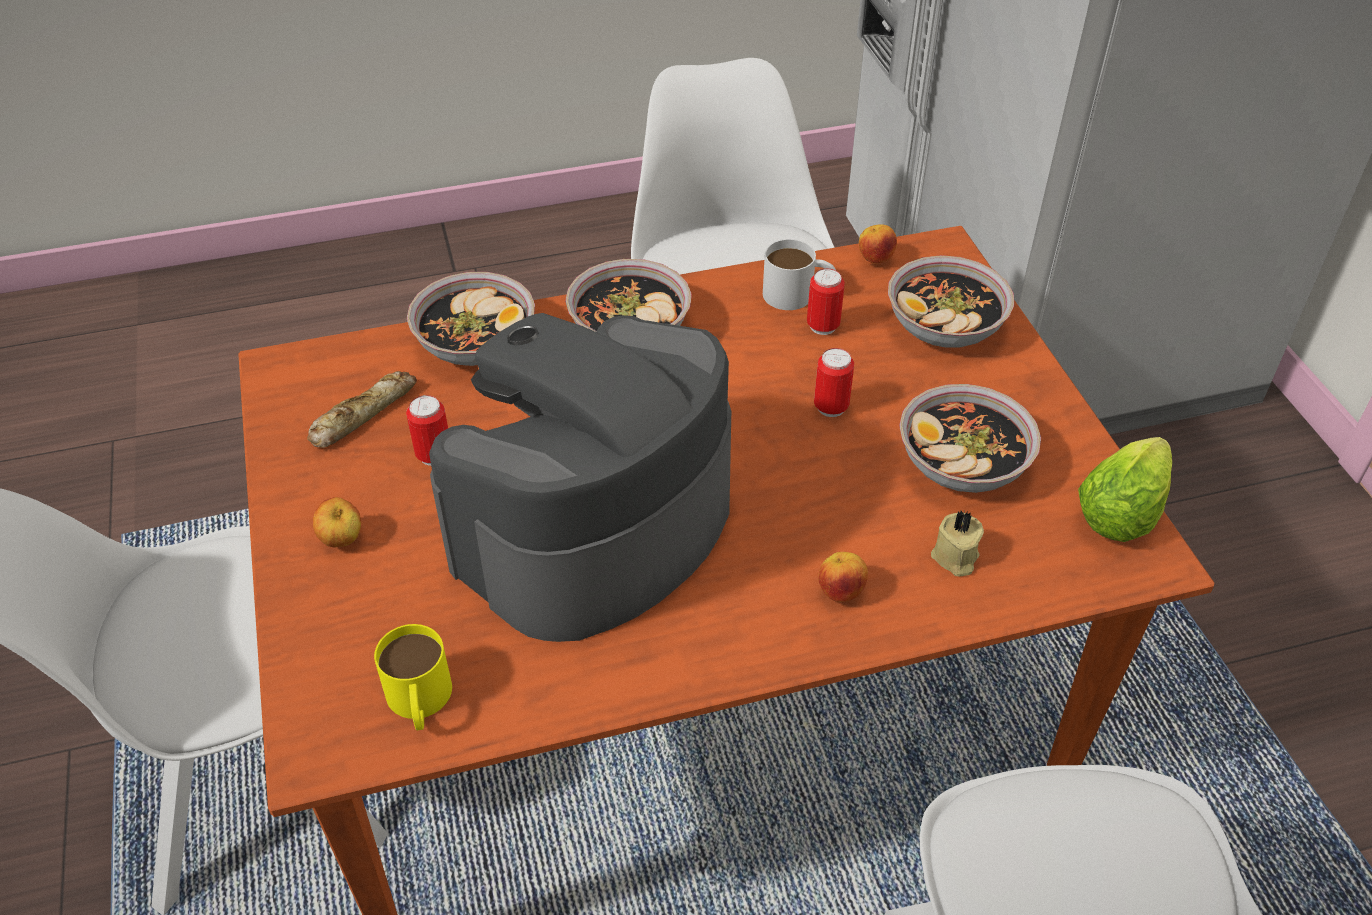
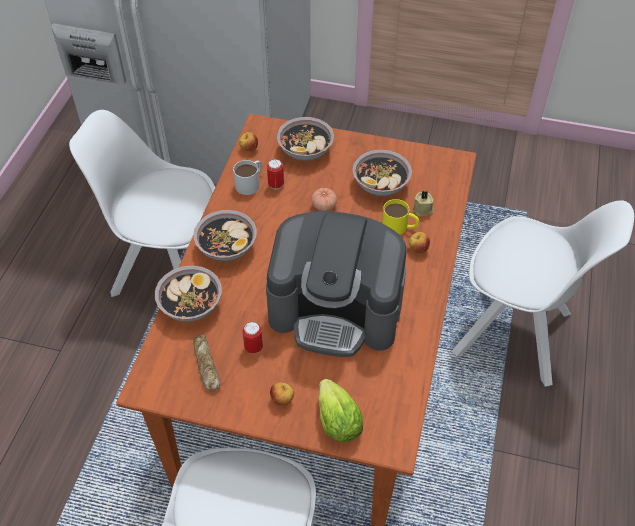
camera: 60 degrees left, 5 degrees up
(419, 702) = (390, 402): yellow mug -> yellow mug (399, 227)
(592, 529) = (336, 309): coffee machine -> coffee machine turned 60 degrees counterclockwise
(831, 407) = (324, 205): can -> tomato
(1123, 508) = (430, 155): lettuce -> lettuce (336, 418)

